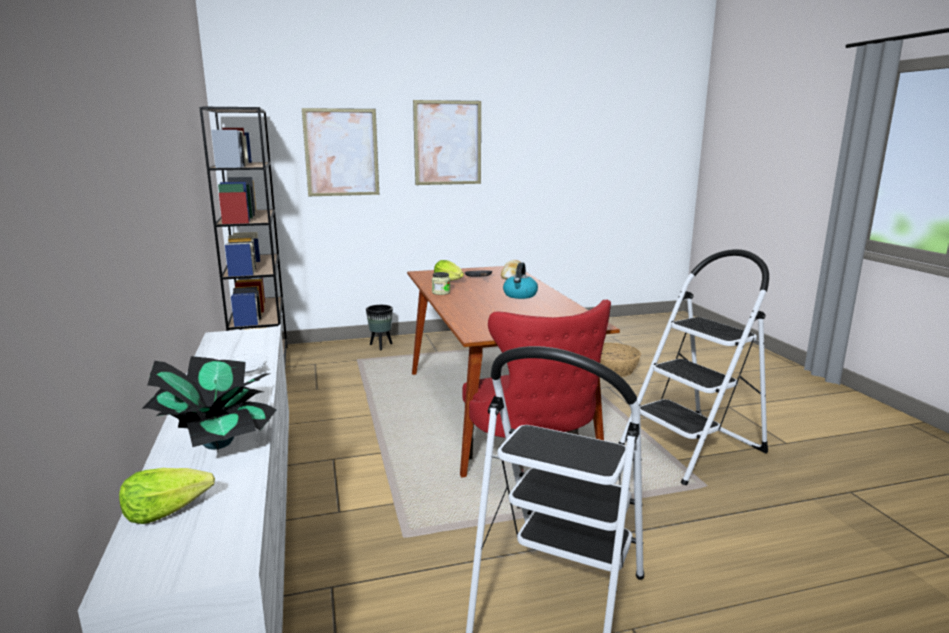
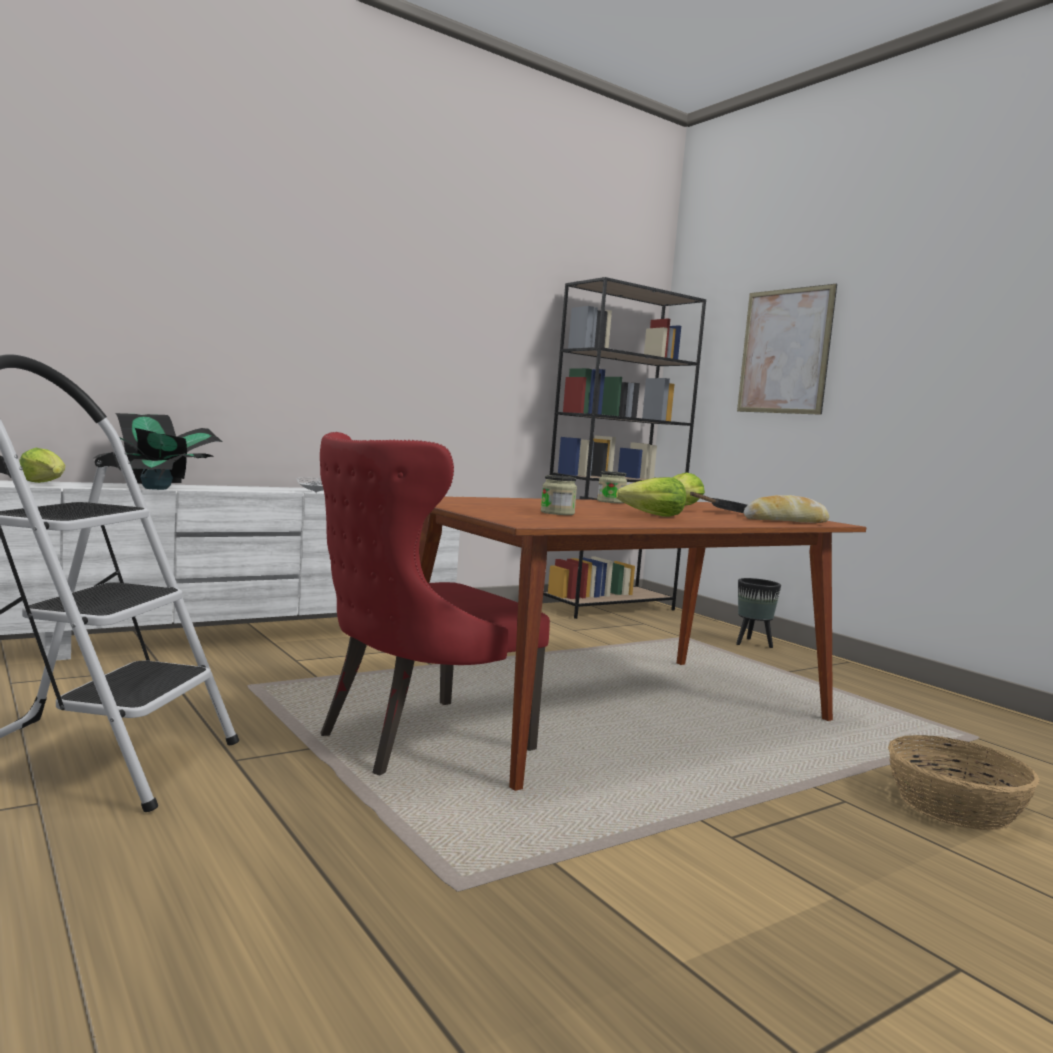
camera: 70 degrees right, 10 degrees down
(447, 143) = (941, 330): picture -> none
(520, 295) = (653, 516): kettle -> lettuce
(533, 313) = (557, 513): none -> jar
(696, 449) = (626, 891): step ladder -> none

